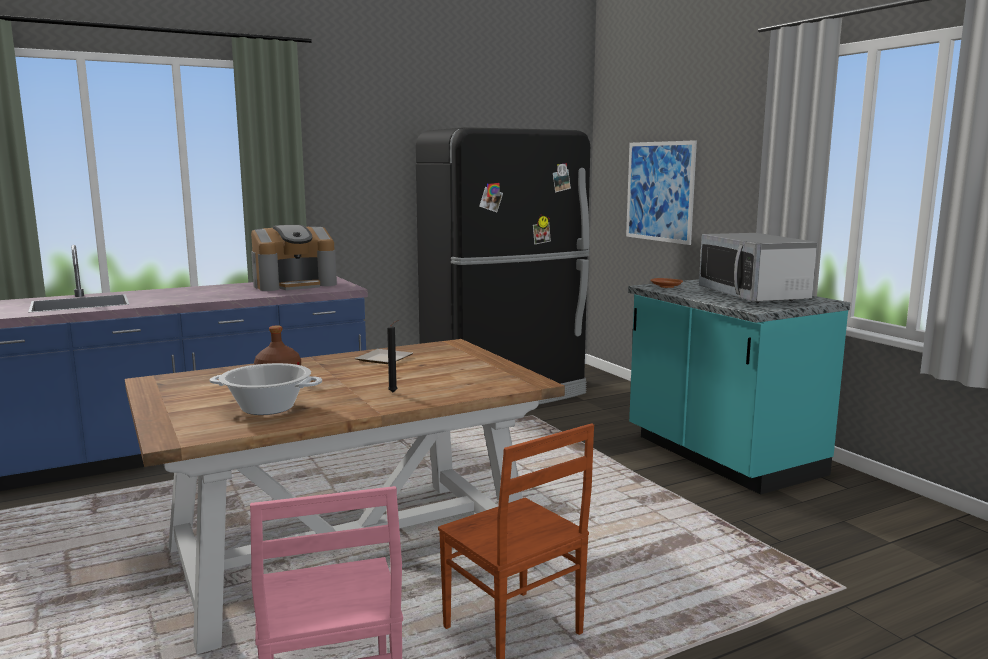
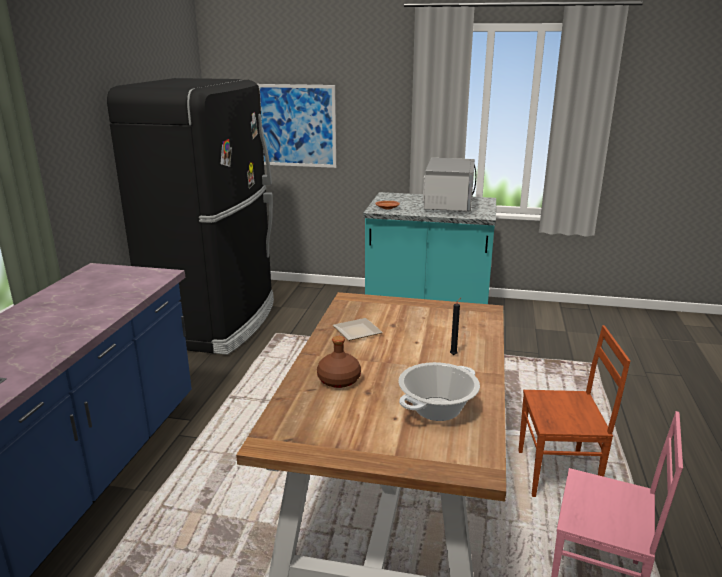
camera: 50 degrees left, 10 degrees up
(295, 284) = (93, 286): coffee machine -> none
(753, 295) = (448, 204): microwave -> microwave turned 105 degrees counterclockwise

